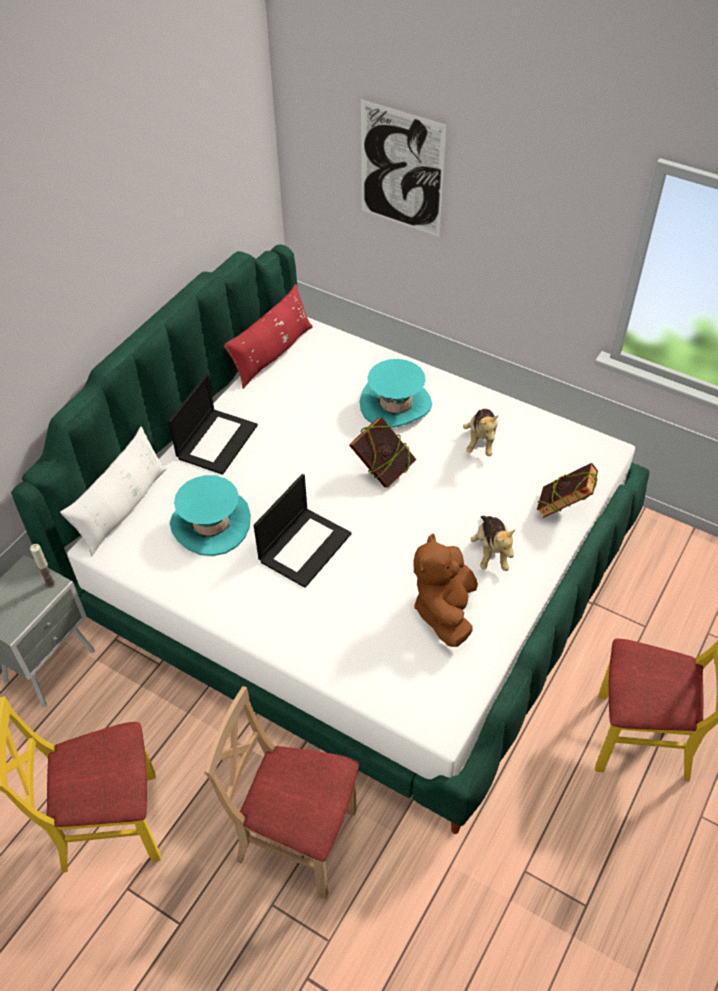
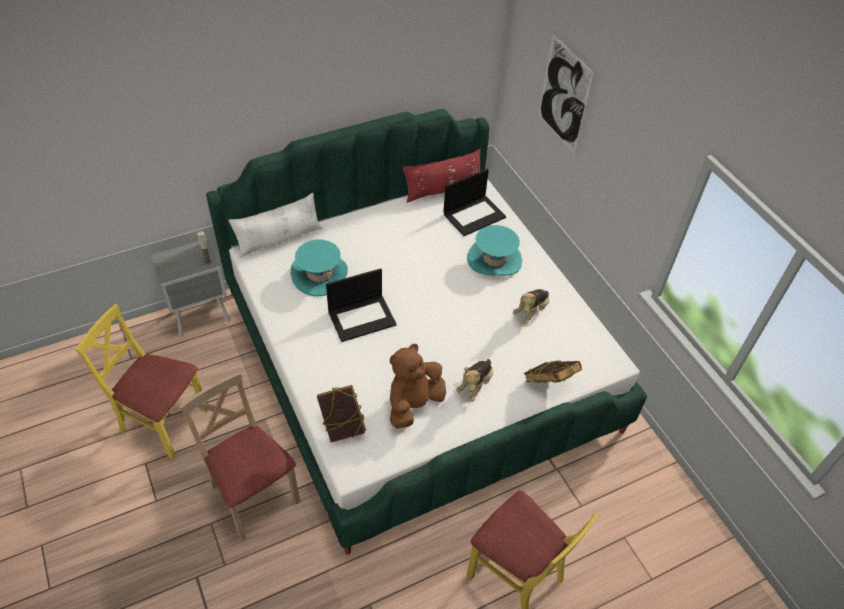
camera: 30 degrees right, 0 degrees up
(217, 441) = (364, 227): laptop -> laptop (474, 215)
(382, 471) = (449, 297): book -> book (342, 426)

